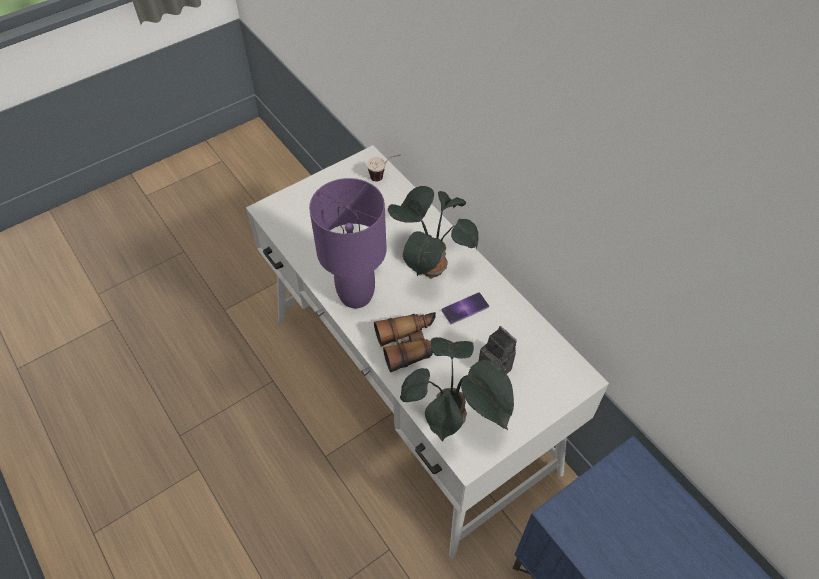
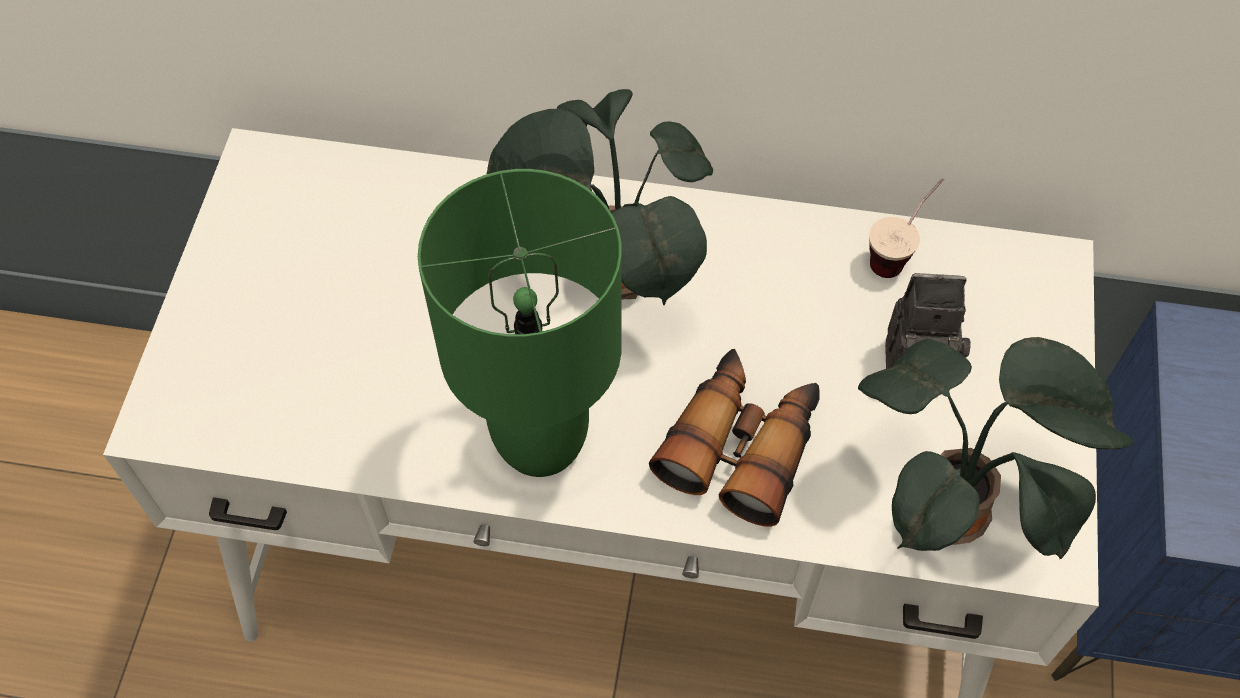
camera: 45 degrees left, 5 degrees up
(357, 295) = (541, 440): purple table lamp -> green table lamp
(384, 177) = (329, 175): cup -> cup (899, 253)
(465, 308) = (752, 302): phone -> none

